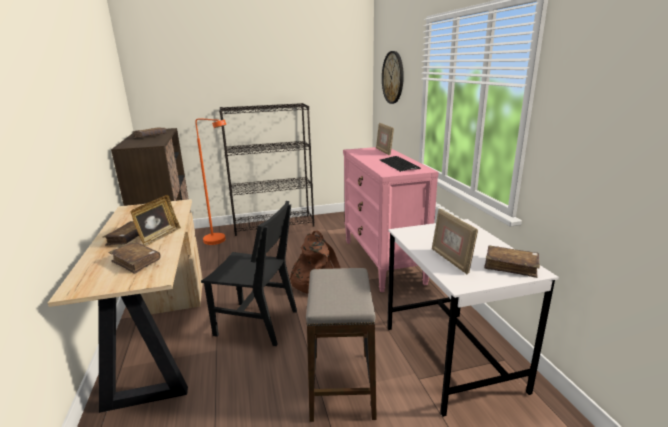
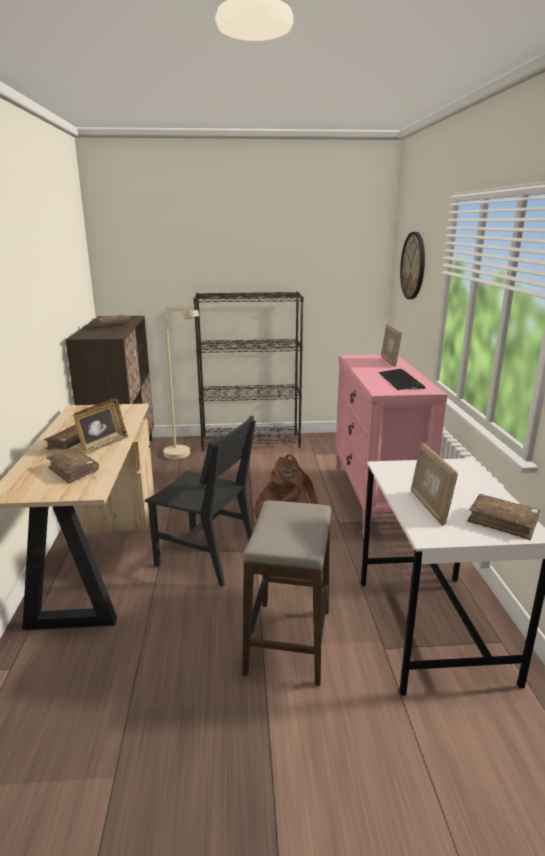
camera: 10 degrees right, 0 degrees up
(219, 241) = (182, 455): orange floor lamp -> beige floor lamp

